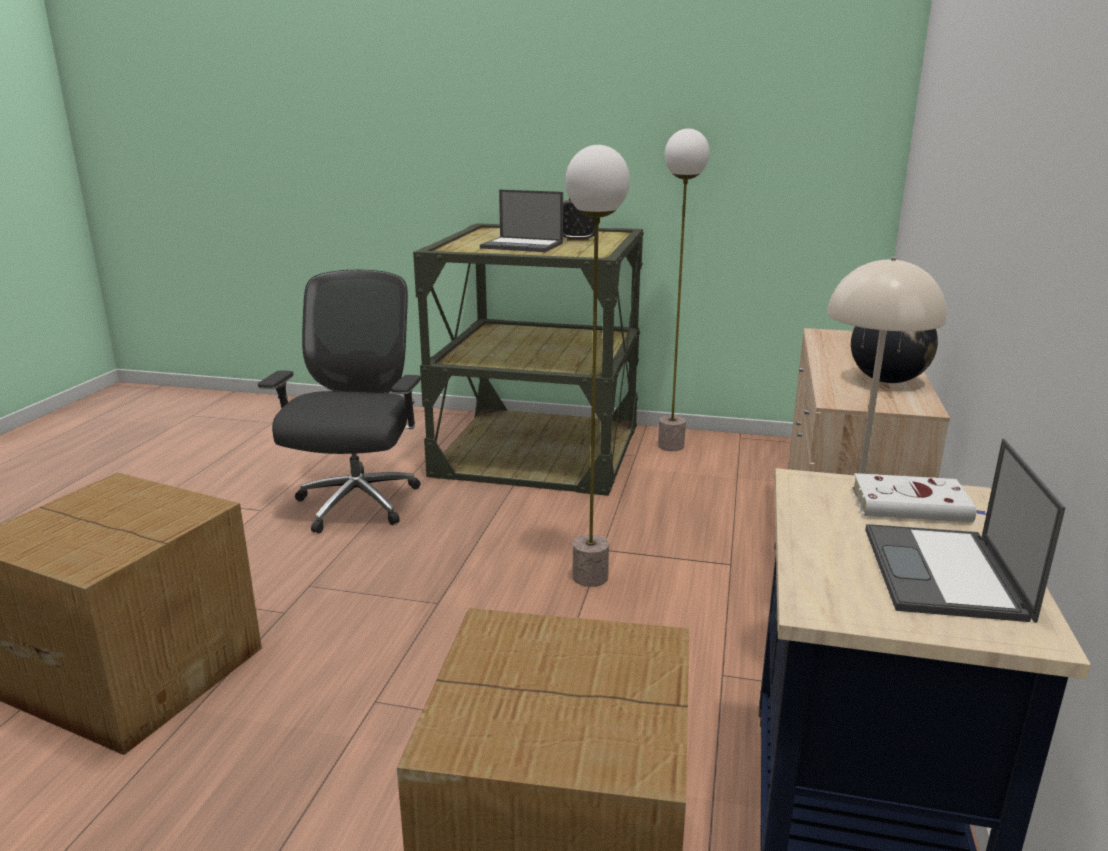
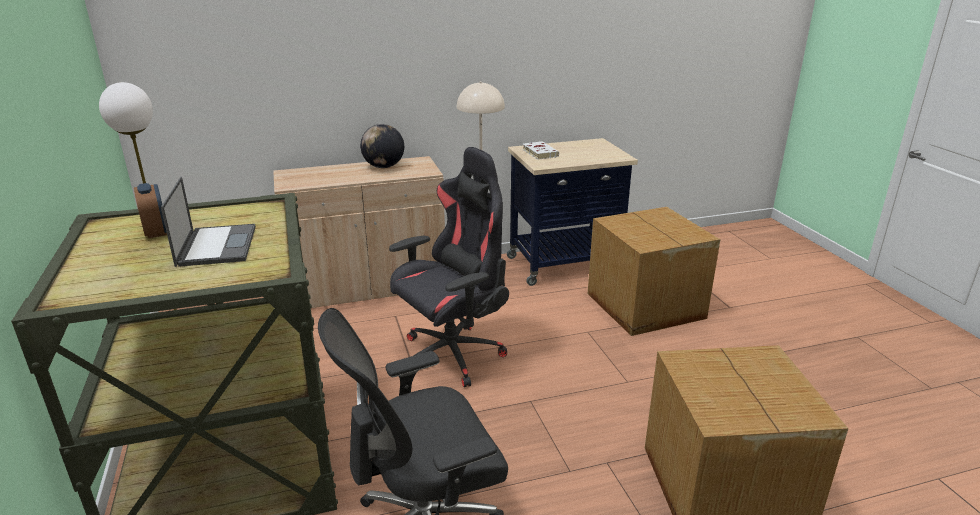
camera: 120 degrees left, 5 degrees up
(589, 577) = (450, 356): floor lamp -> black office chair
(945, 574) = (581, 148): laptop -> none

